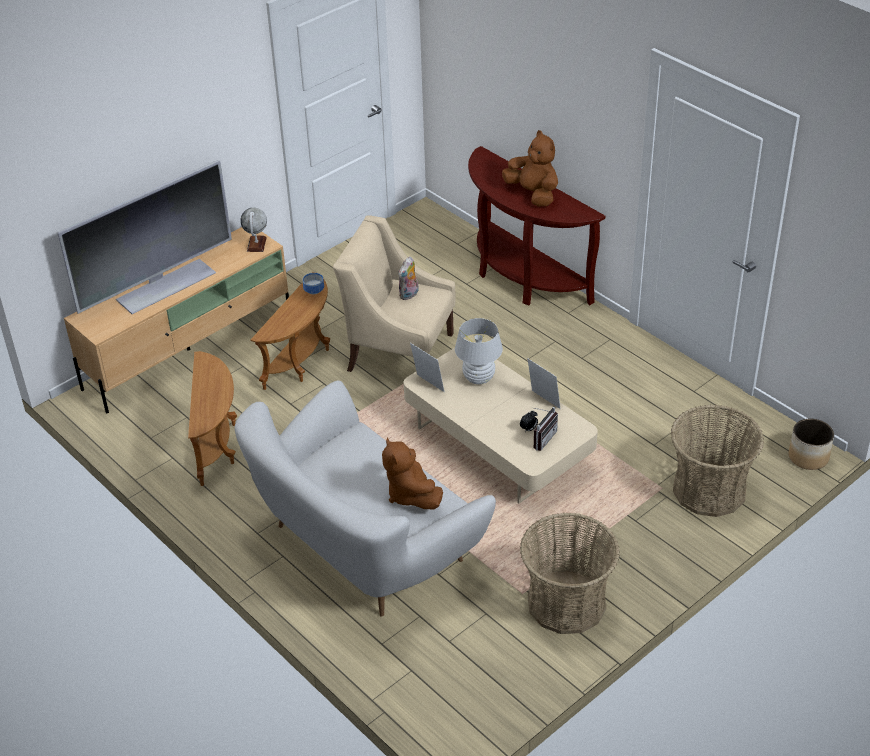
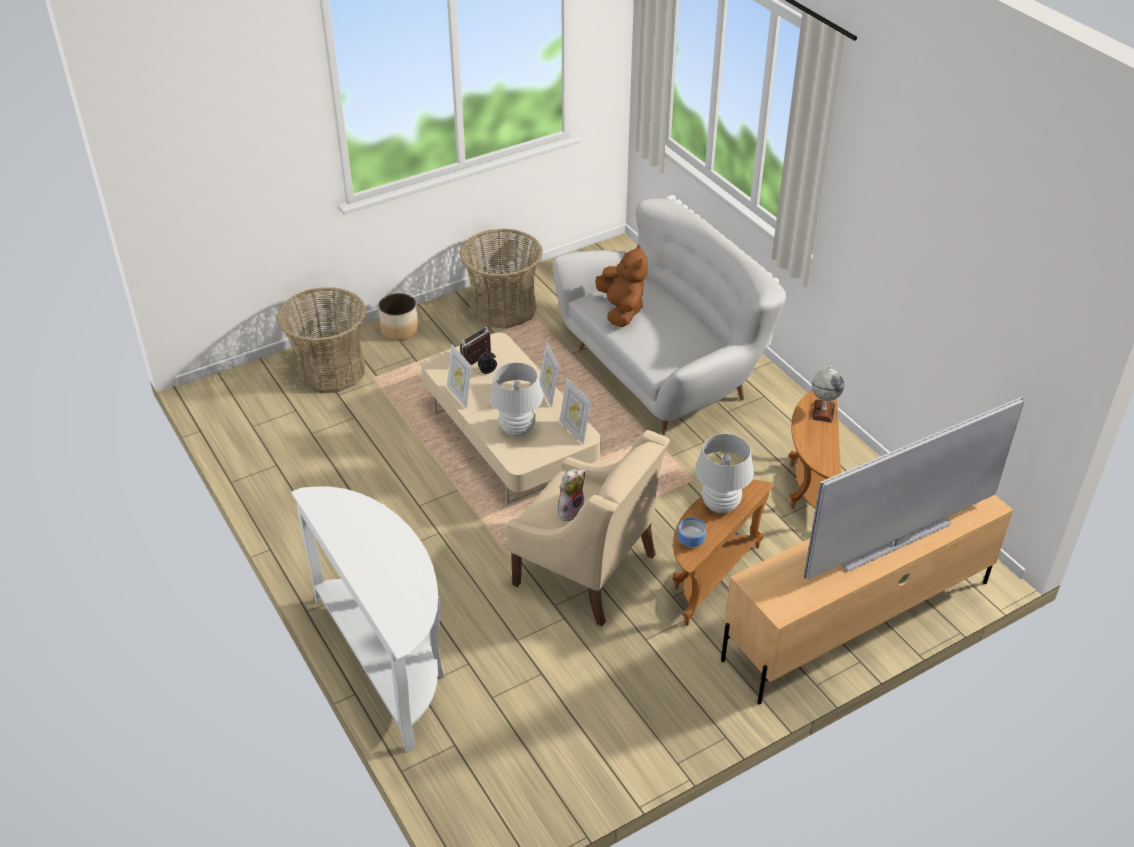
camera: 170 degrees left, 0 degrees up
(256, 244) = (767, 584): globe -> globe (823, 411)
(293, 317) = (720, 505): none -> white table lamp
(462, 416) = (549, 394): none -> picture frame
(522, 278) = (388, 659): brown console table -> white console table
(533, 194) = (365, 543): brown plush toy -> none
(808, 457) = (218, 384): planter -> planter (400, 330)

